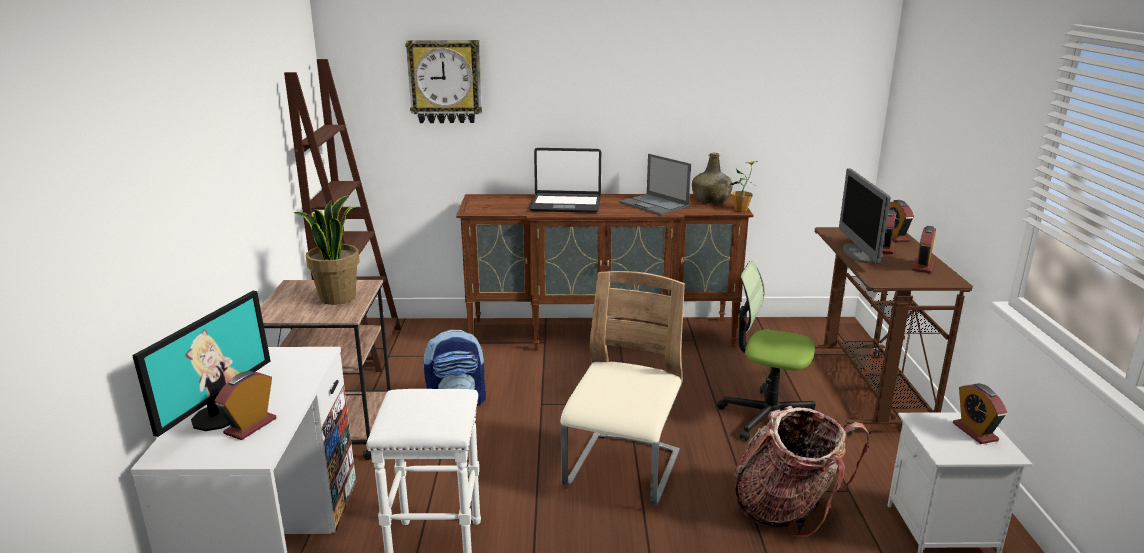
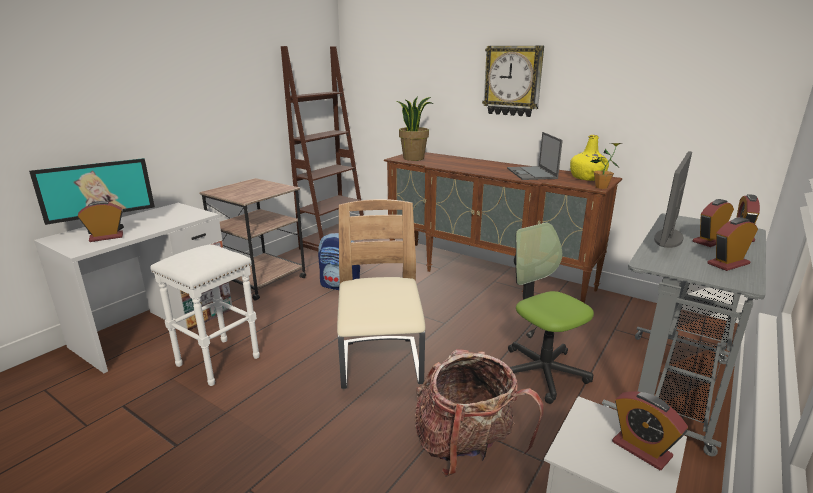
camera: 35 degrees right, 0 degrees up
(337, 297) = (260, 190): potted plant -> potted plant (413, 158)
(445, 81) = (407, 66): wall clock -> wall clock (513, 81)
(565, 204) = (465, 164): laptop -> none
(623, 471) = (381, 365): beige chair -> beige chair turned 60 degrees counterclockwise
(711, 200) = (587, 178): green bottle -> yellow bottle
(865, 392) = (668, 387): brown desk -> grey desk
(975, 432) = (641, 449): alarm clock -> alarm clock turned 60 degrees counterclockwise

